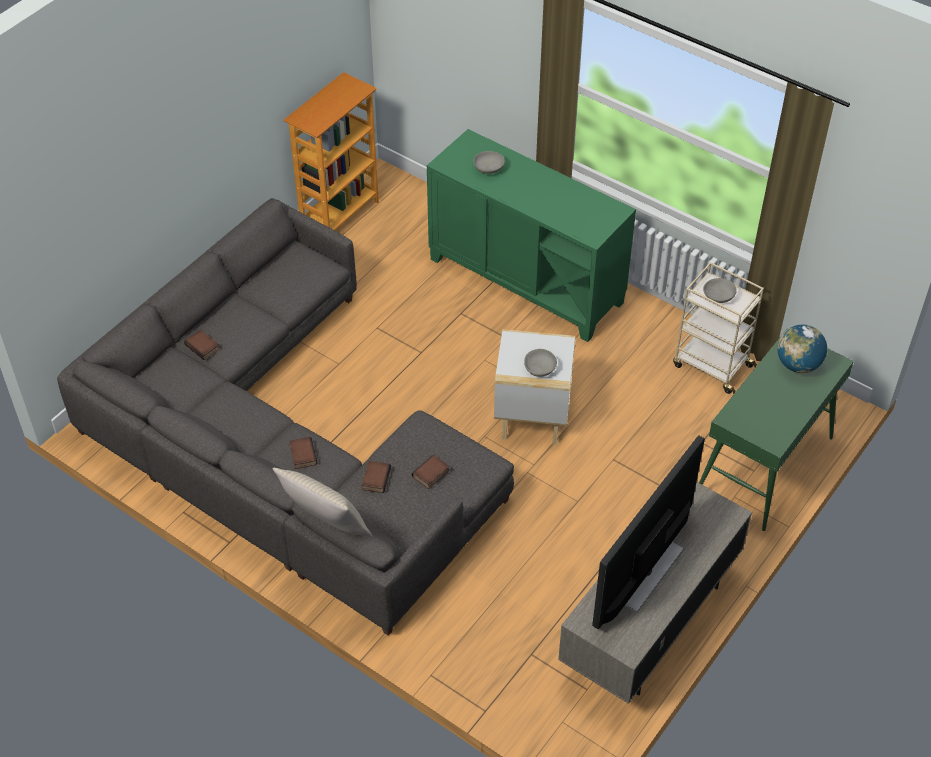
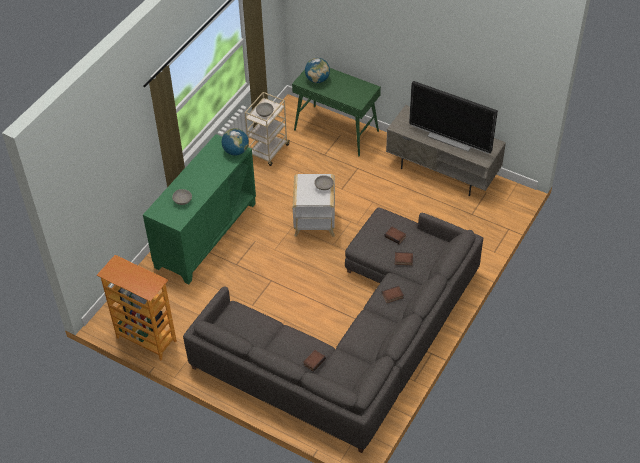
camera: 95 degrees left, 0 degrees up
(326, 527) = (459, 258): beige pillow -> none
(591, 230) = (236, 151): none -> globe

